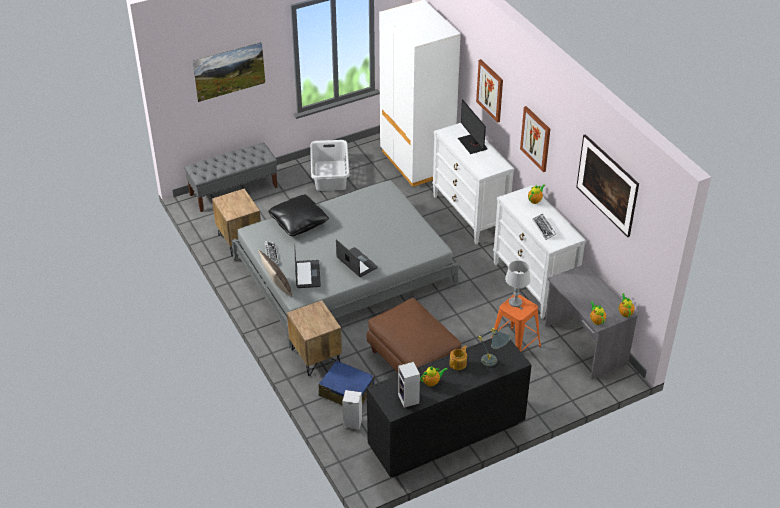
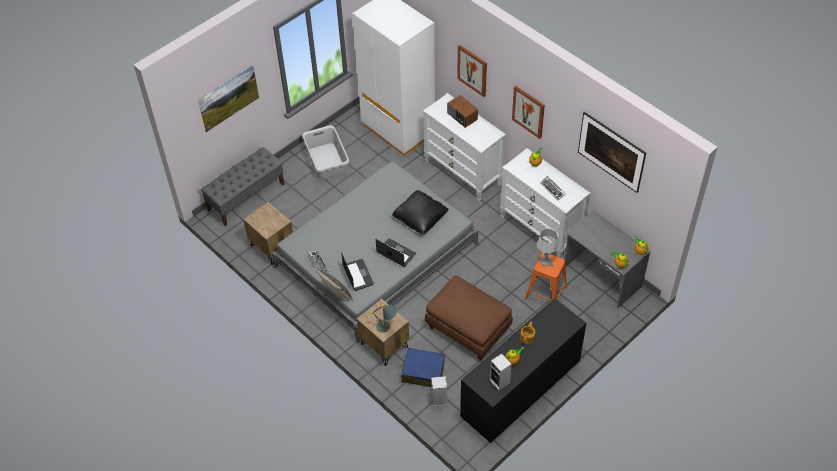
camera: 15 degrees left, 10 degrees up
(299, 222) = (329, 224): black pillow -> black pillow (420, 217)
(473, 144) = (462, 117): monitor -> radio
(494, 363) = (556, 329): grey table lamp -> grey table lamp (388, 327)

